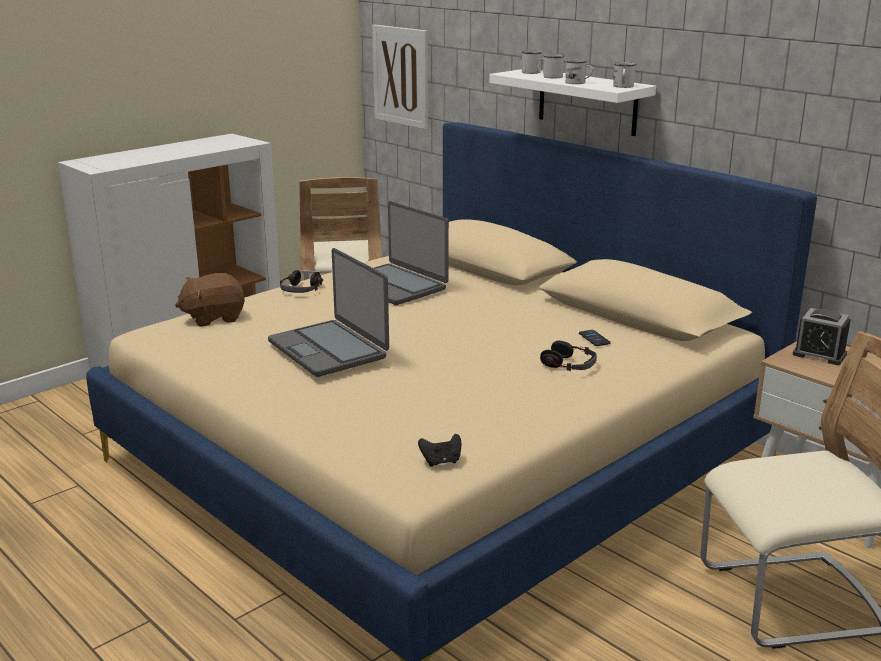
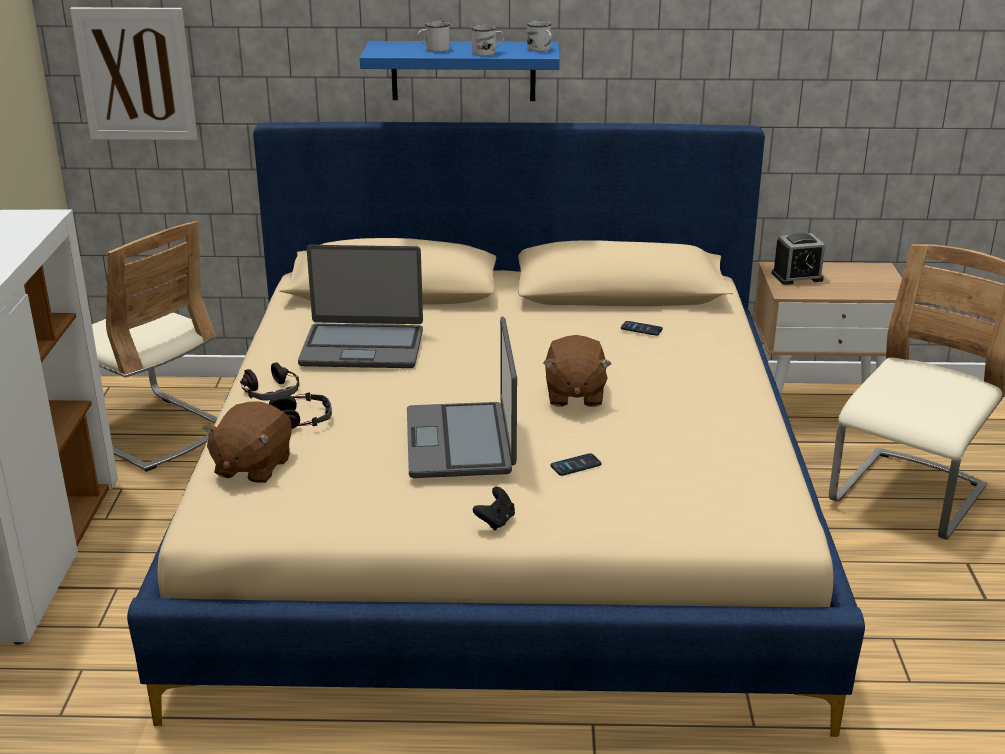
camera: 45 degrees left, 5 degrees up
(329, 349) = (461, 442): laptop -> laptop turned 75 degrees clockwise
(369, 391) = (575, 465): none -> phone
(441, 462) = (761, 496): black game controller -> black game controller (496, 521)
(457, 356) = (574, 395): none -> brown plush toy
(529, 72) = (391, 46): white mug -> none
(569, 364) = (670, 362): headphones -> headphones (301, 419)
(587, 101) = (463, 70): white shelf -> blue shelf

